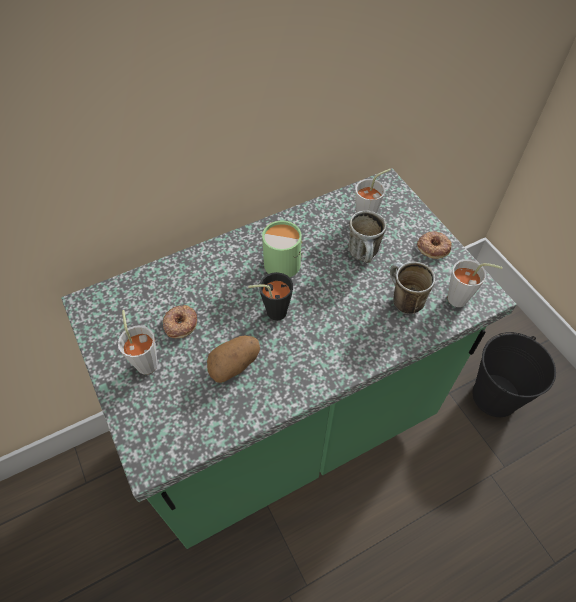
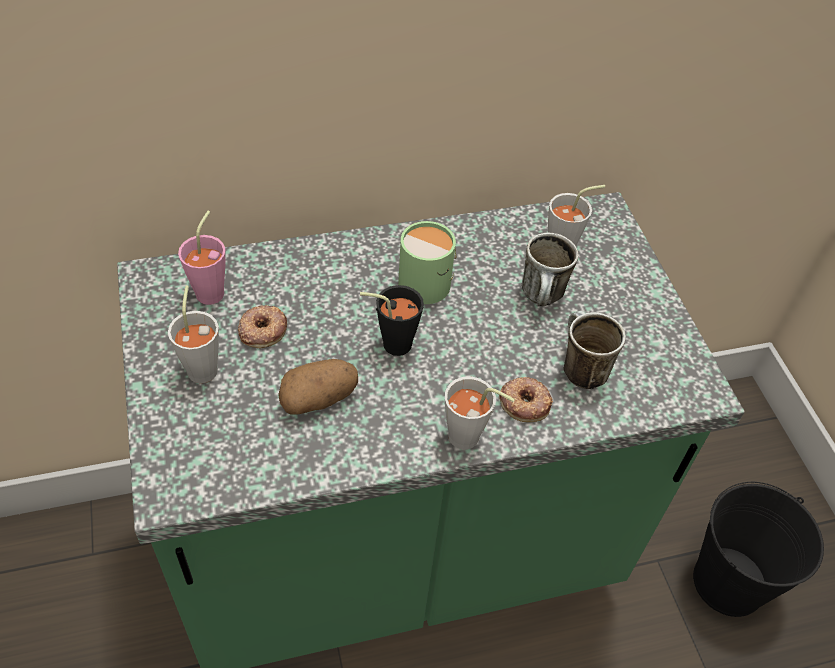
camera: 10 degrees right, 5 degrees down
(136, 301) = (213, 289): none -> pink cup
(433, 247) = (646, 308): donut -> donut (524, 402)
(462, 300) = (665, 388): grey cup -> grey cup (470, 440)

